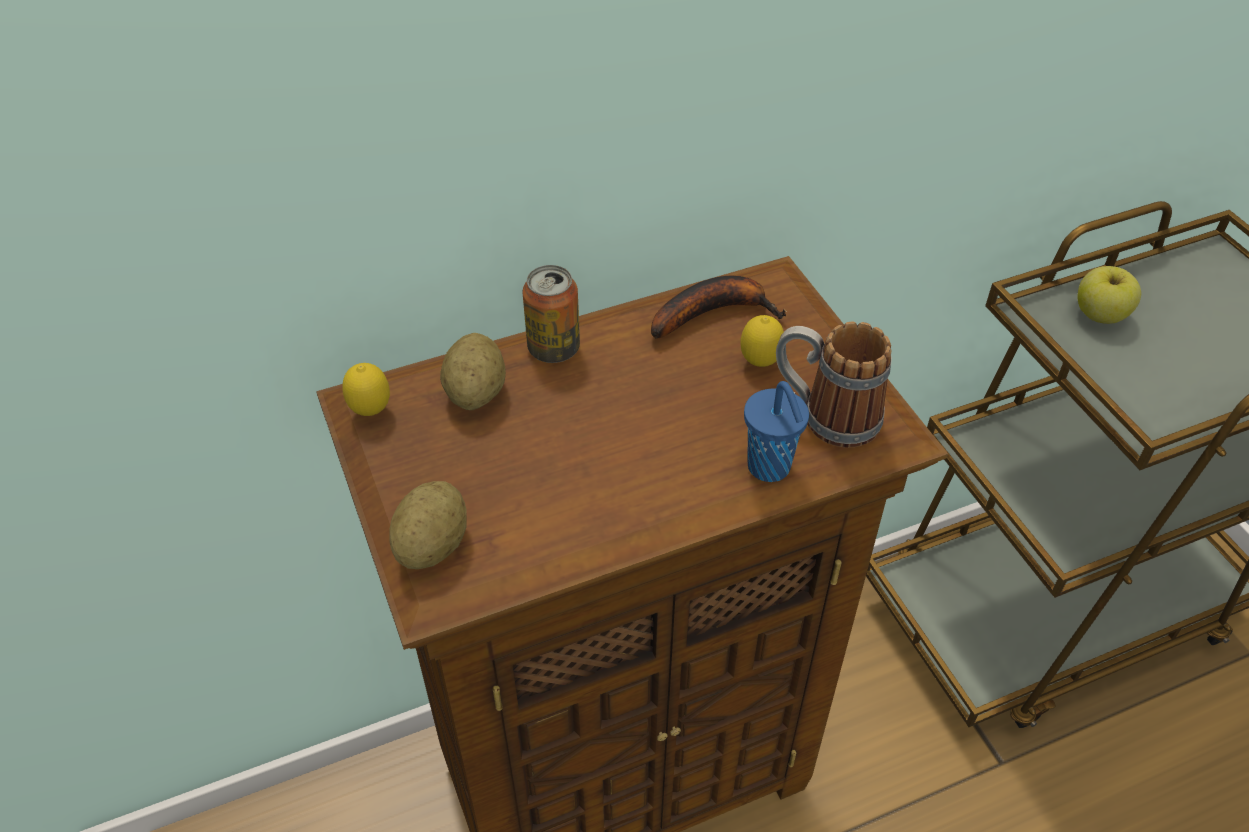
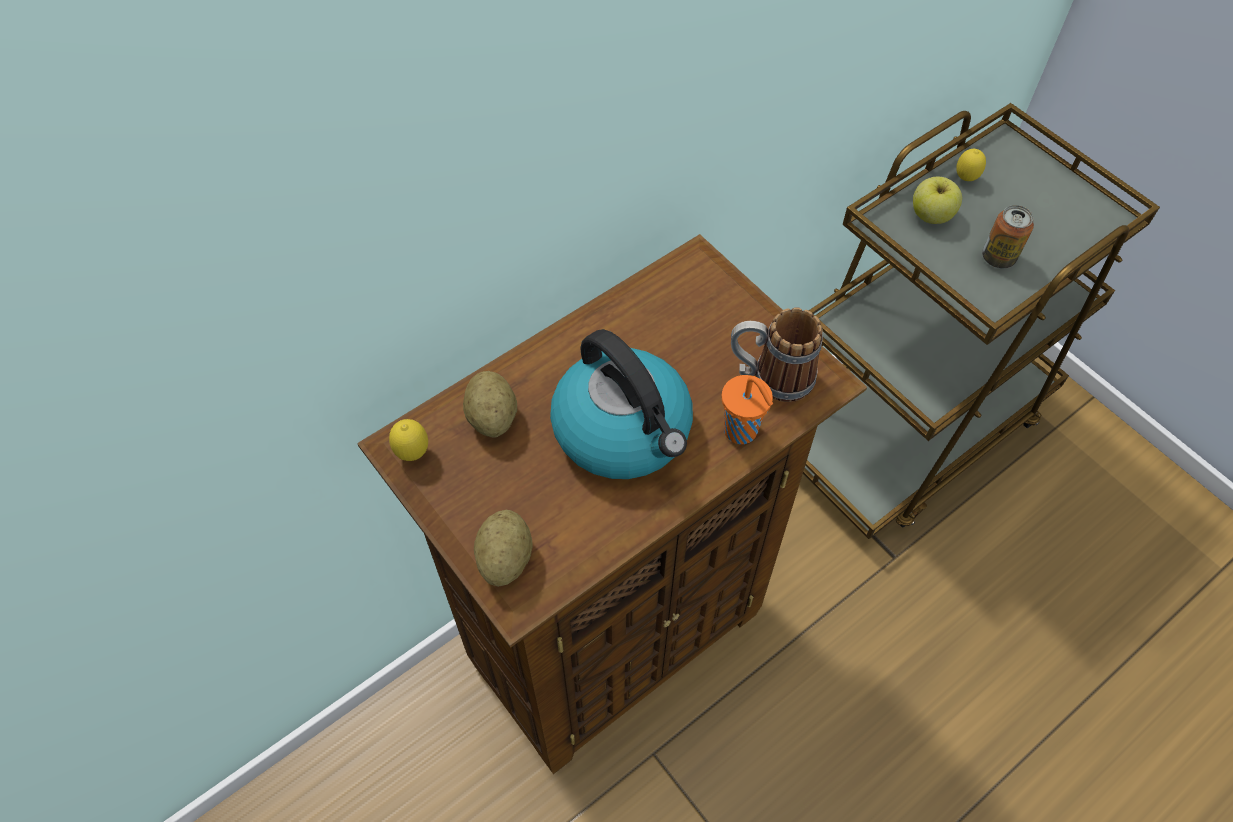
camera: 15 degrees left, 10 degrees up
(553, 348) = (541, 363): can -> can (998, 258)
(625, 438) = (624, 431): none -> kettle
(714, 312) = (658, 302): banana -> none
(759, 364) = (707, 341): lemon -> lemon (965, 179)
(770, 468) = (742, 432): blue cup -> orange cup

